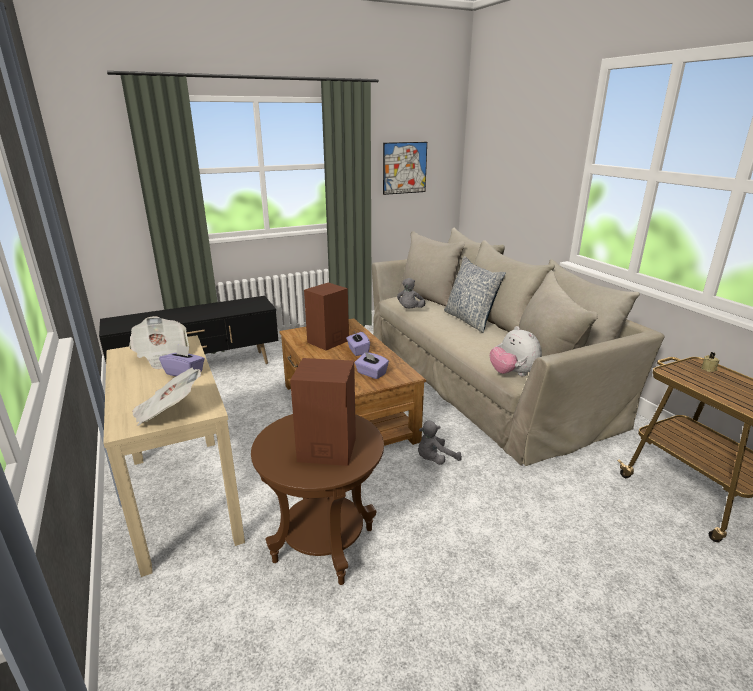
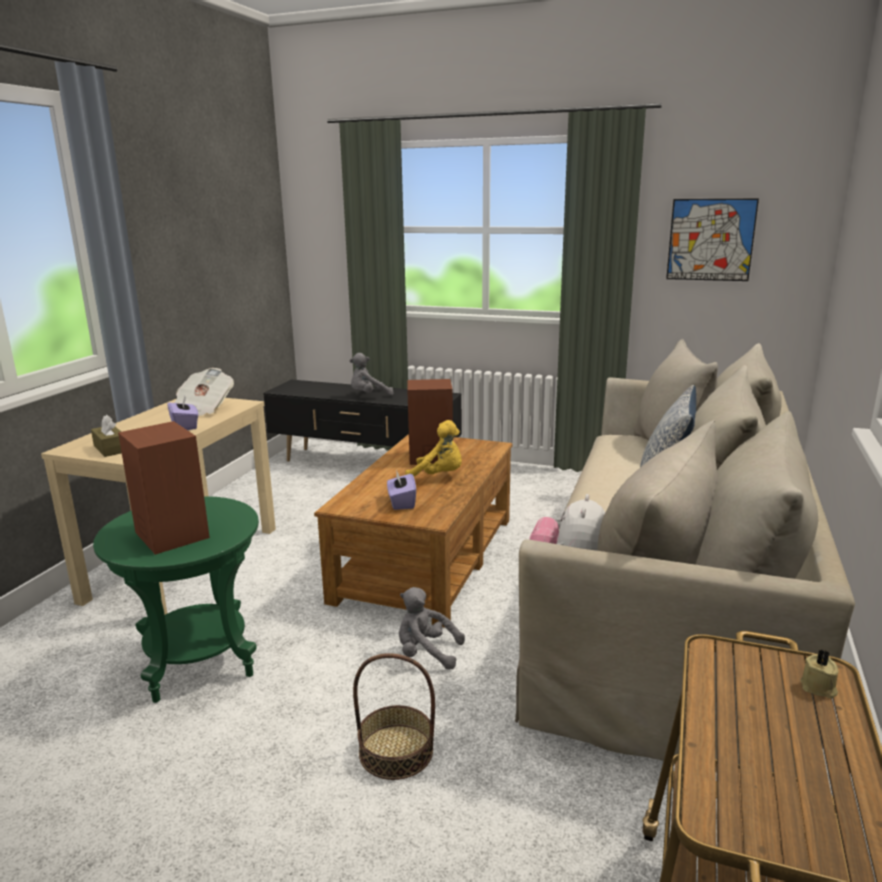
camera: 45 degrees right, 5 degrees down
(168, 412) = (110, 449): newspaper -> brown tissue box
(323, 545) = (198, 663): brown side table -> green side table
(358, 351) = (439, 476): purple tissue box -> yellow plush toy
(410, 310) = (604, 455): grey plush toy -> grey plush toy (369, 395)
(502, 512) = (395, 751): none -> basket

